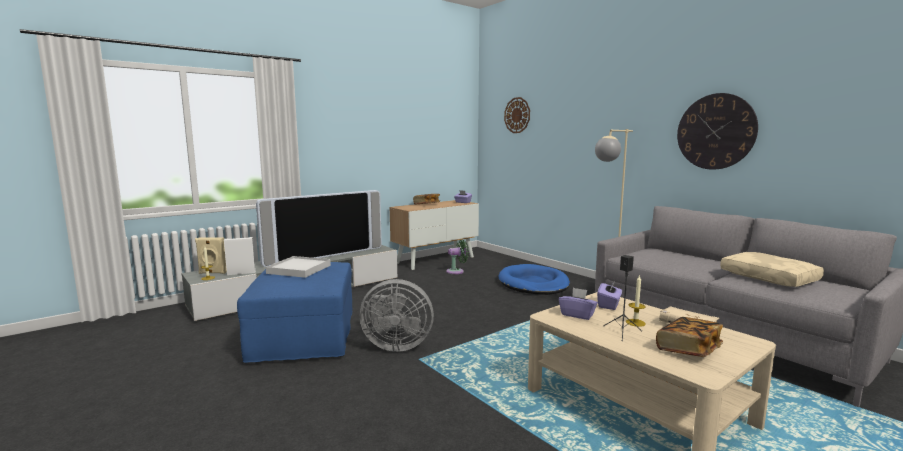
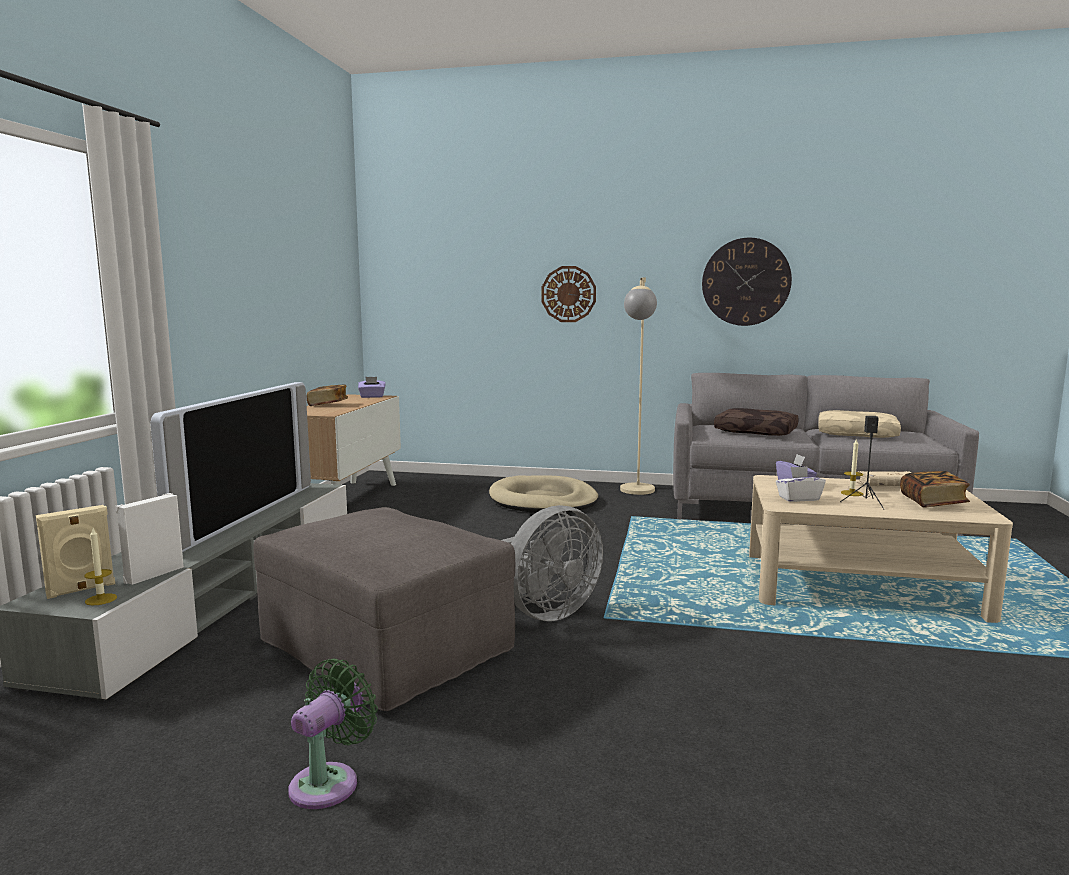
camera: 40 degrees left, 0 degrees up
(299, 269) = (371, 527): white tray -> none
(305, 336) = (388, 648): blue ottoman -> grey ottoman
(457, 271) = (414, 507): green fan -> green fan (329, 782)
(517, 115) = (445, 254): wall clock -> wall clock (568, 294)
(533, 283) = (543, 501): blue dog bed -> beige dog bed
(577, 315) = (798, 498): purple tissue box -> white tissue box
(673, 260) = (756, 431): none -> brown pillow

